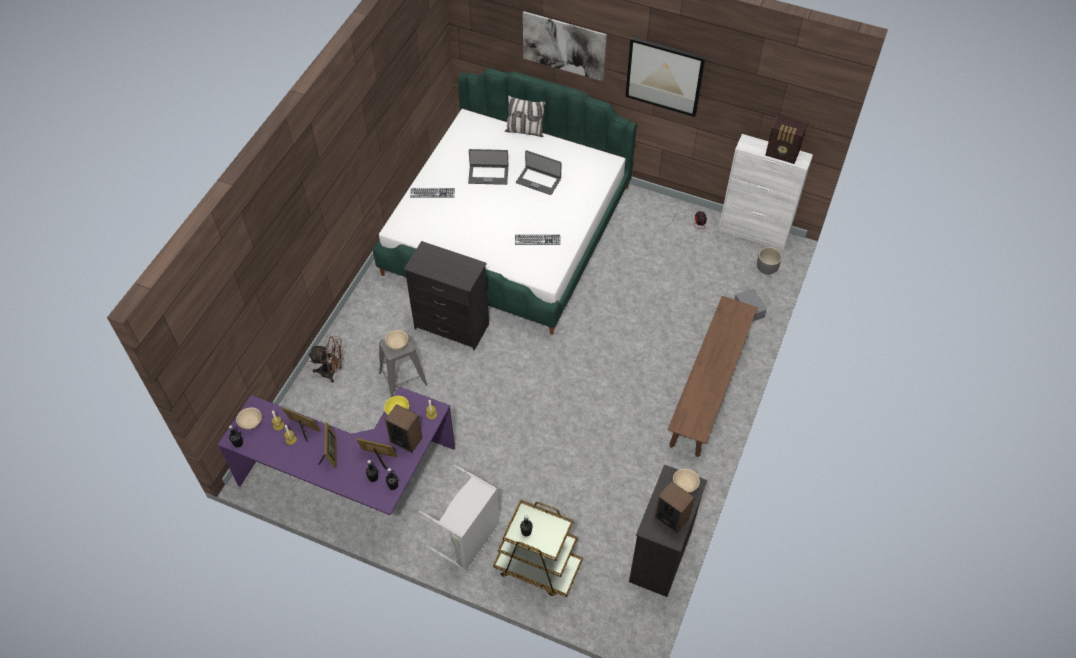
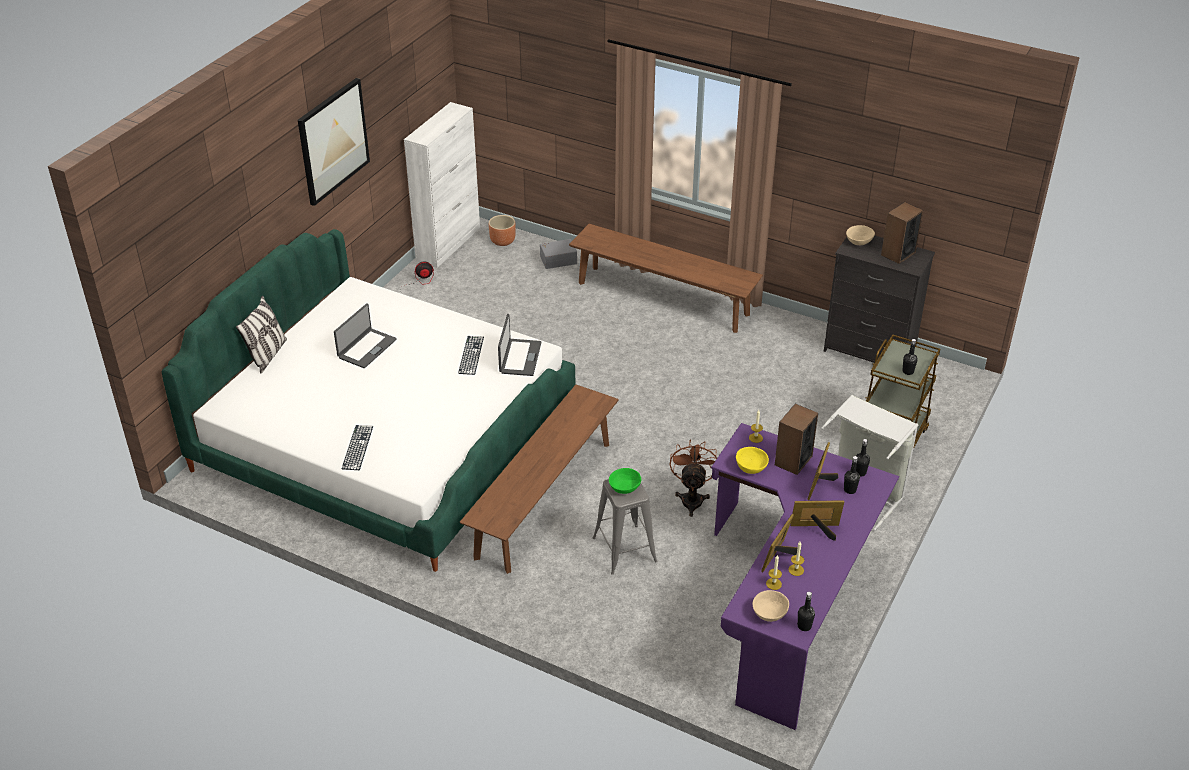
camera: 85 degrees left, 15 degrees down
(332, 371) = (604, 626): brown fan -> brown fan (692, 498)
(398, 344) = (625, 488): beige bowl -> green bowl
(452, 327) = (544, 499): black dresser -> brown bench
(488, 174) = (340, 392): laptop -> laptop (519, 358)
(564, 46) = (245, 204): picture -> none
(766, 268) = (502, 241): grey planter -> brown planter
(782, 154) = (445, 118): radio -> none

